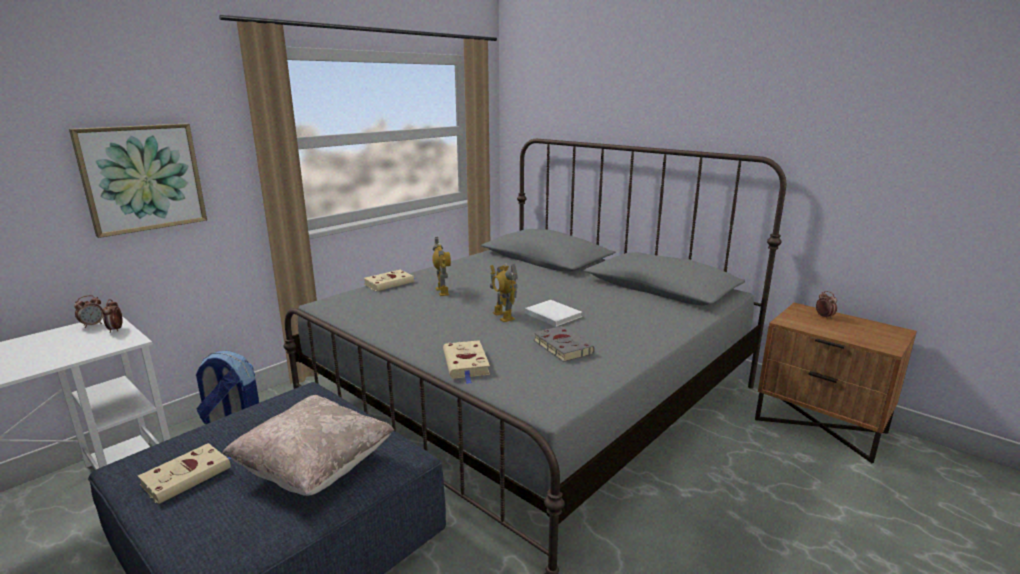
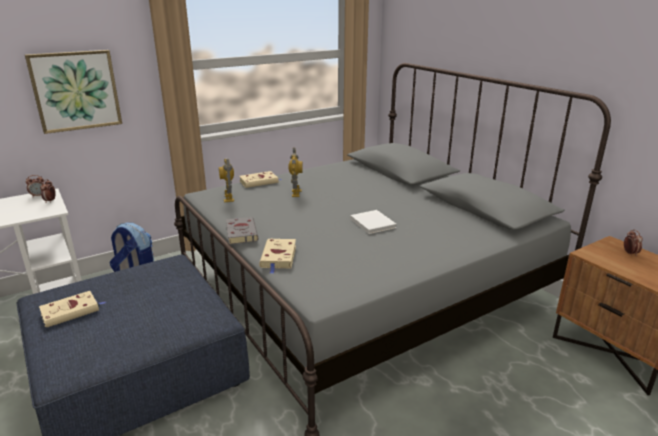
camera: 15 degrees right, 5 degrees up
(315, 468) = (152, 320): beige pillow -> none
(503, 316) = (331, 220): toy robot -> toy robot (228, 198)
(561, 346) = (362, 252): grey book -> grey book (241, 232)

